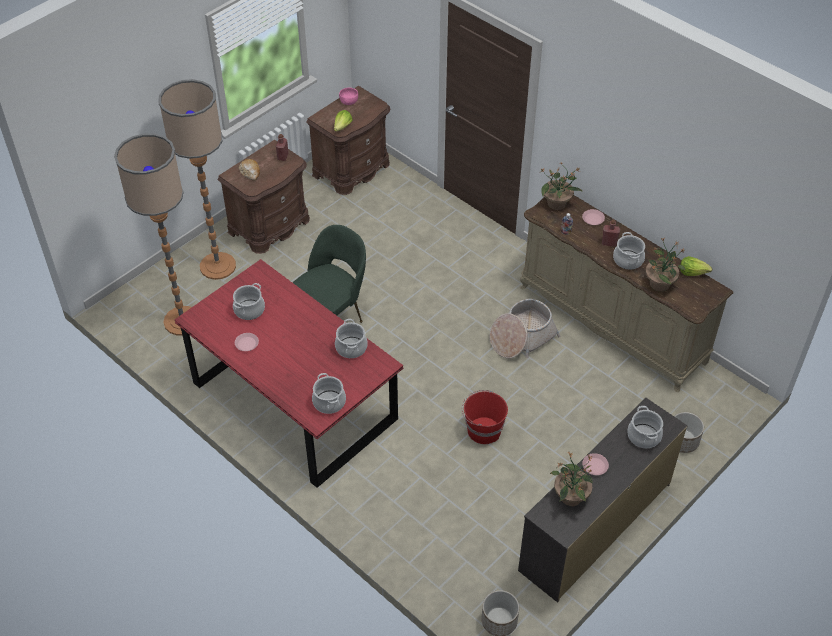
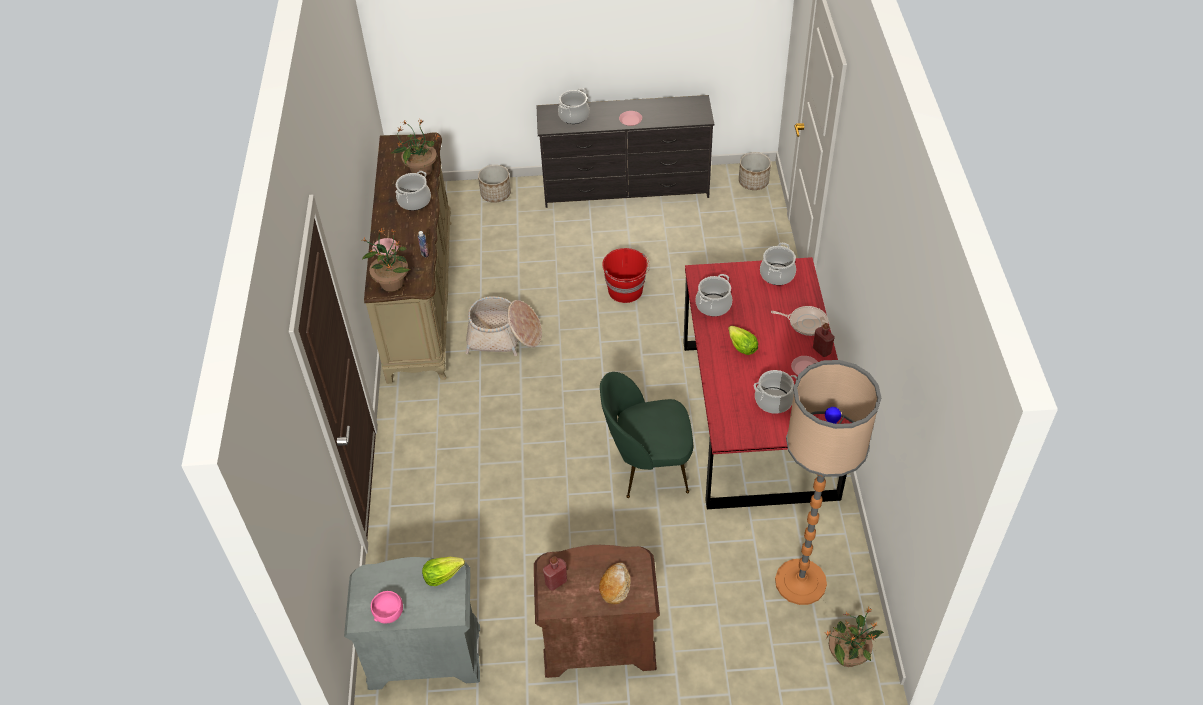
camera: 135 degrees left, 0 degrees up
(218, 266) = (706, 628): floor lamp -> none
(274, 377) = (806, 323): none -> frying pan
(354, 170) = (424, 651): brown nightstand -> grey nightstand
(570, 497) = (670, 115): potted plant -> potted plant (848, 655)
(609, 243) = (406, 222): red bottle -> red bottle (821, 350)
(692, 272) = (384, 163): lettuce -> lettuce (741, 347)

